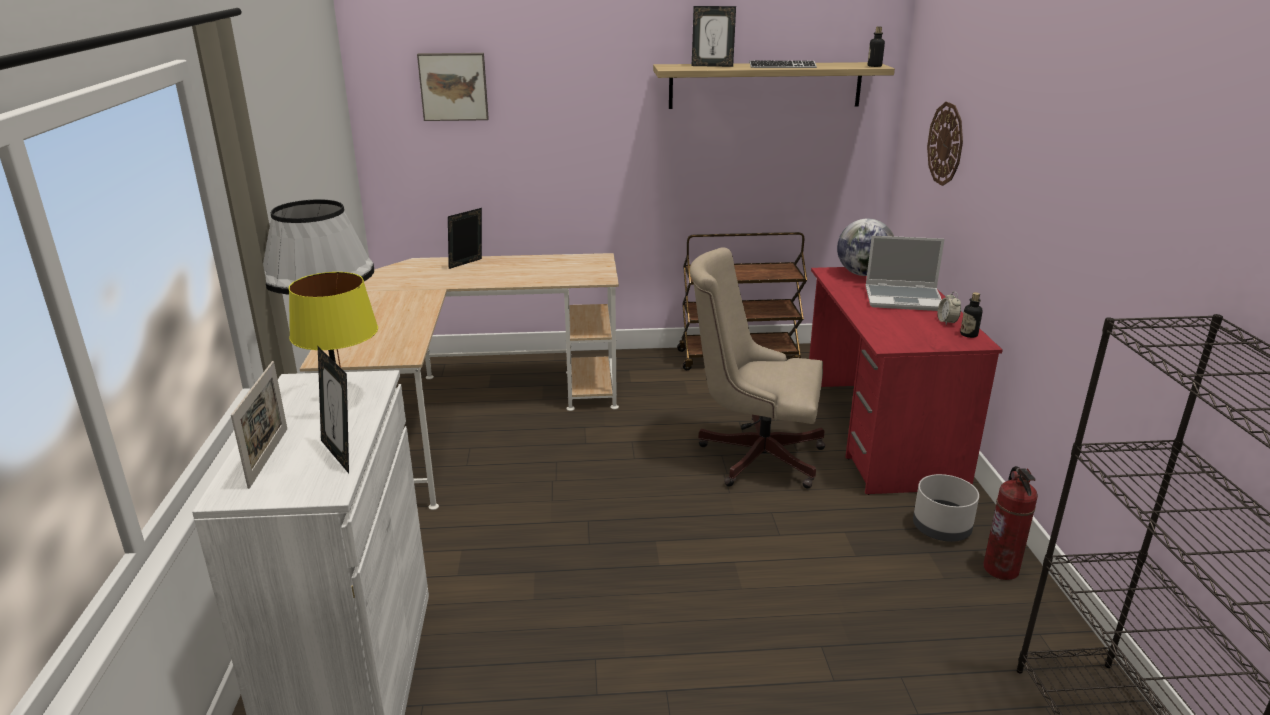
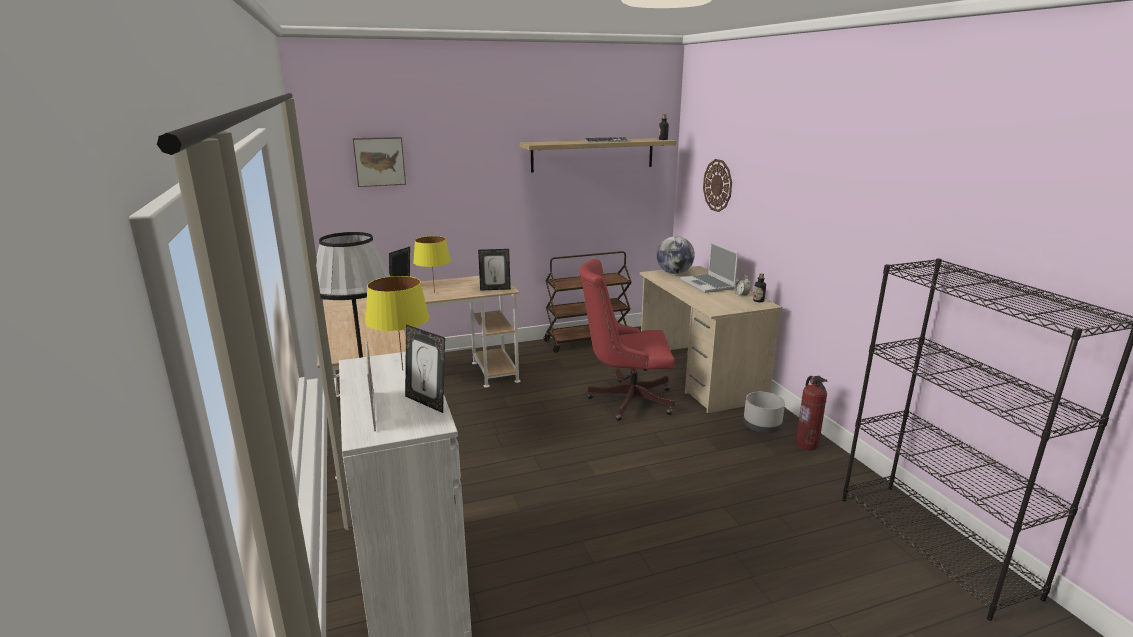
camera: 15 degrees left, 5 degrees down
(504, 276) = (434, 293): none -> yellow table lamp
(712, 66) = (561, 142): picture frame -> picture frame (495, 289)
(753, 455) = (625, 399): beige office chair -> red office chair
(879, 433) = (698, 376): red desk -> beige desk
(904, 299) = (708, 285): laptop -> laptop turned 75 degrees clockwise

